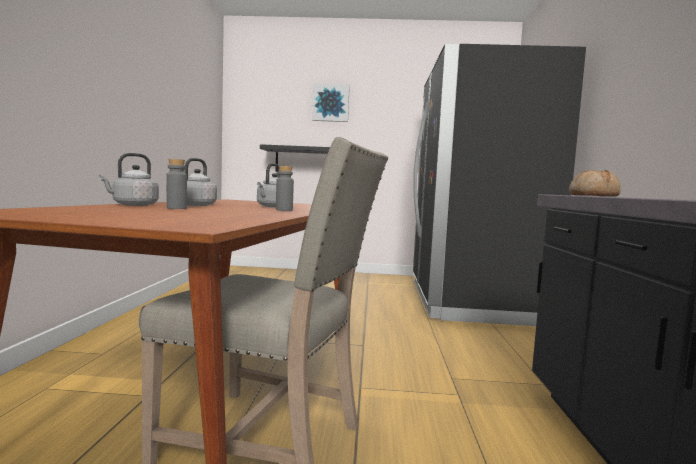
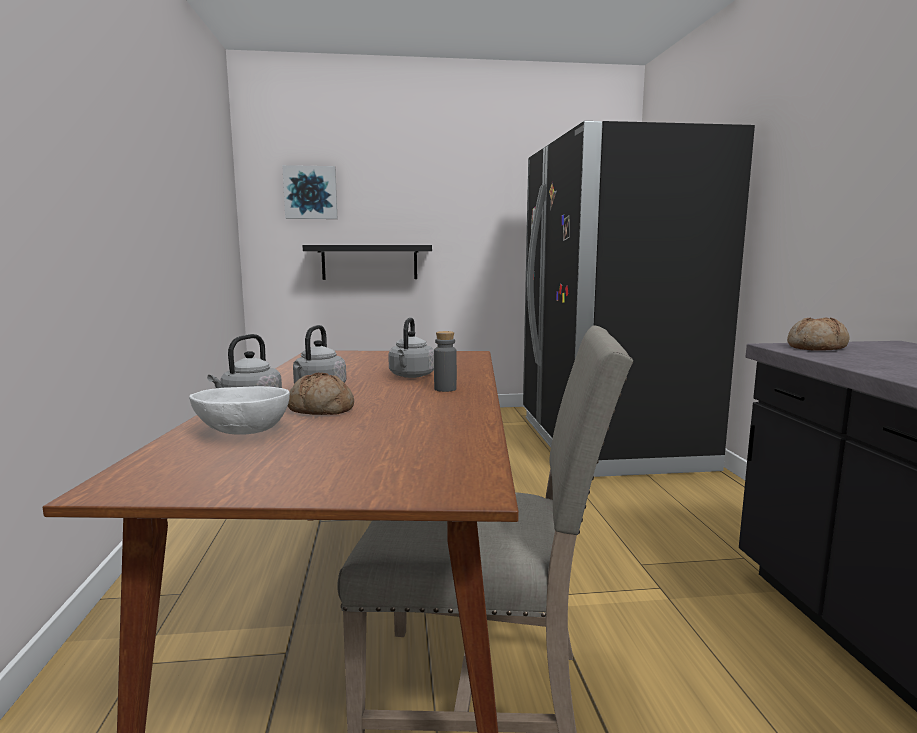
camera: 10 degrees left, 5 degrees up
(105, 208) = (243, 431): none -> white bowl
(176, 208) = (320, 410): grey bottle -> bread
(331, 103) = (395, 179): picture -> picture (310, 193)

